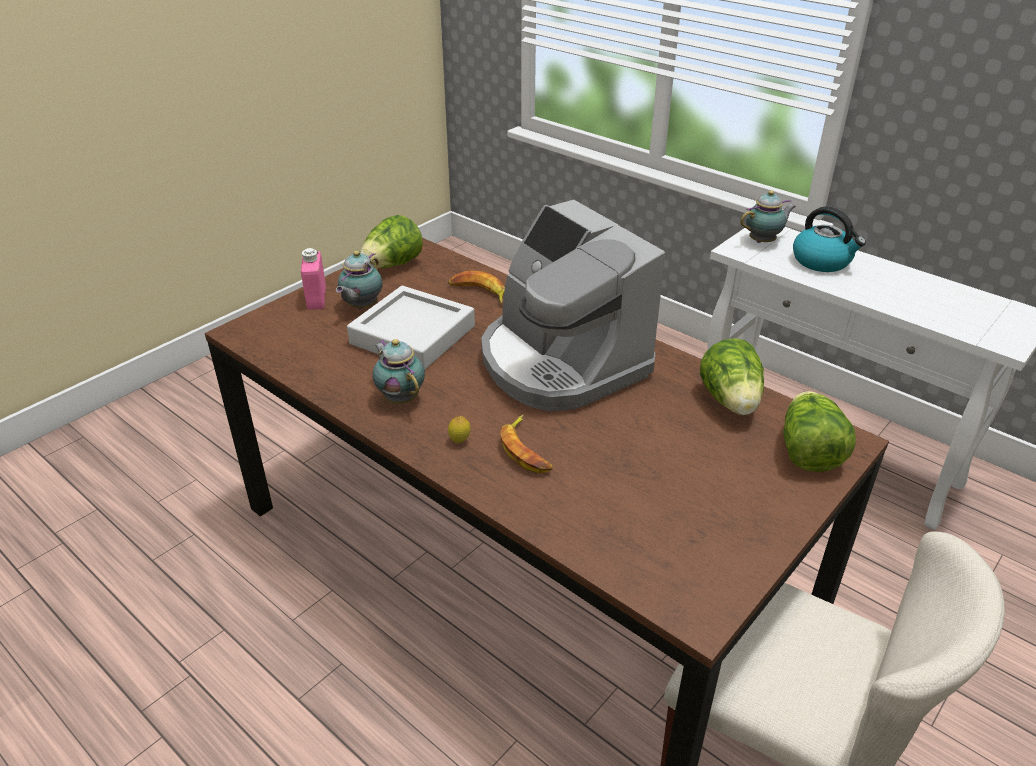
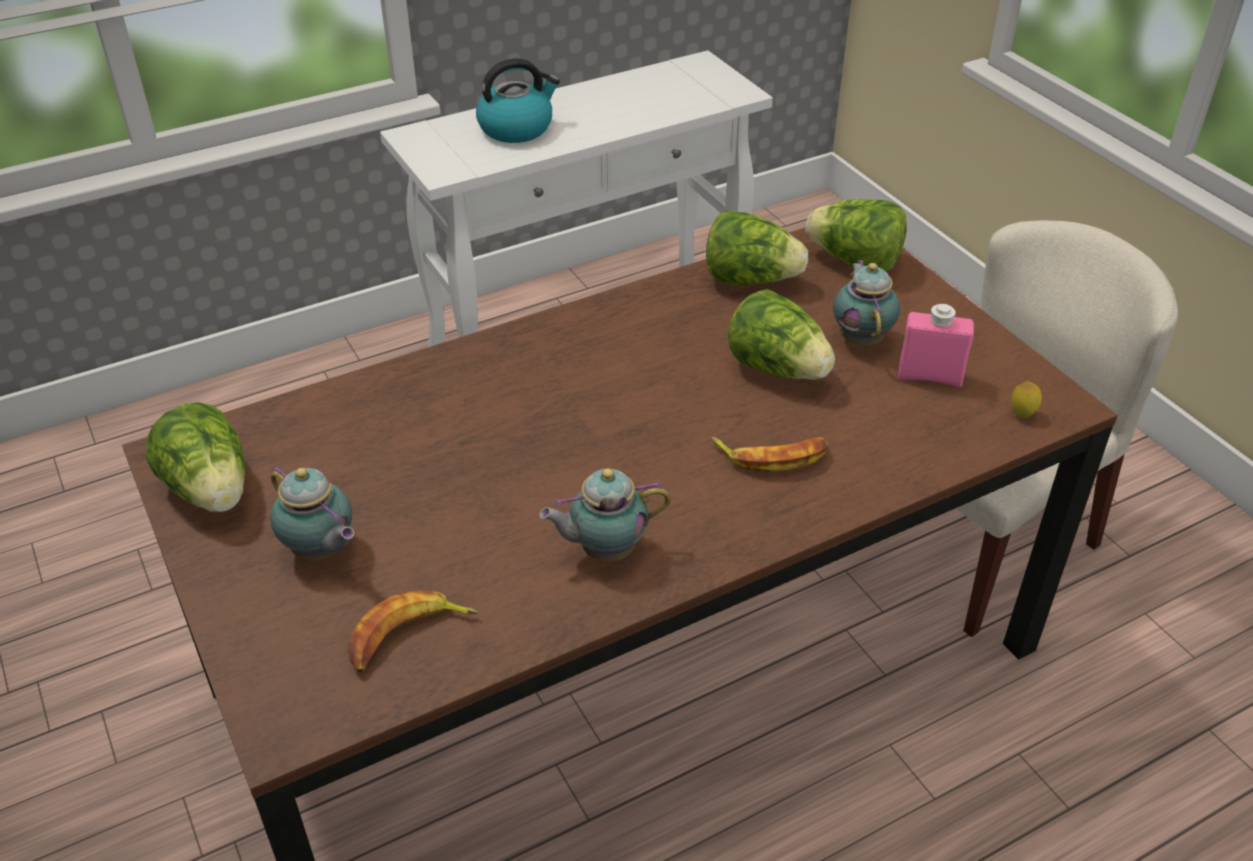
camera: 70 degrees left, 5 degrees up
(316, 299) = (249, 606): pink bottle -> pink bottle (929, 376)
(413, 335) = (447, 507): grey tray -> none
(459, 441) = (730, 511): lemon -> lemon (1022, 414)
(478, 292) = (375, 413): banana -> banana (407, 637)
(560, 362) = (604, 381): coffee machine -> none
(628, 435) = (778, 369): none -> lettuce
(763, 241) = (440, 147): teapot -> teapot (861, 338)

